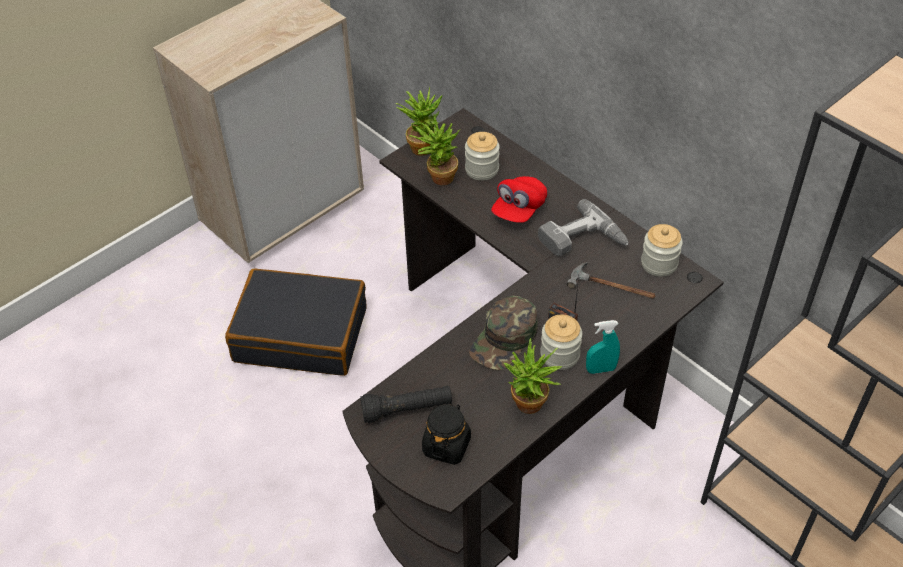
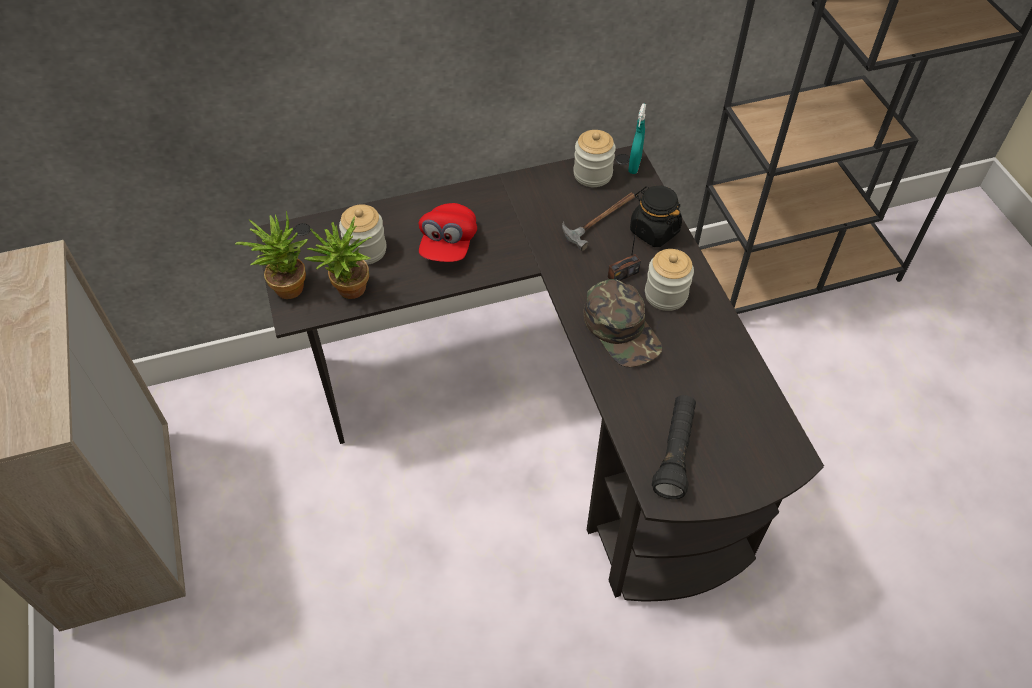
camera: 65 degrees left, 5 degrees up
(301, 334) = (329, 580): black suitcase -> none
(446, 446) = (739, 435): black jar -> black jar (654, 231)
(519, 209) = (448, 244): red cap -> red cap turned 45 degrees clockwise
(529, 408) = (721, 346): potted plant -> none
(583, 241) = (527, 215): power drill -> none
(600, 369) = (699, 272): turquoise spray bottle -> turquoise spray bottle (634, 166)

